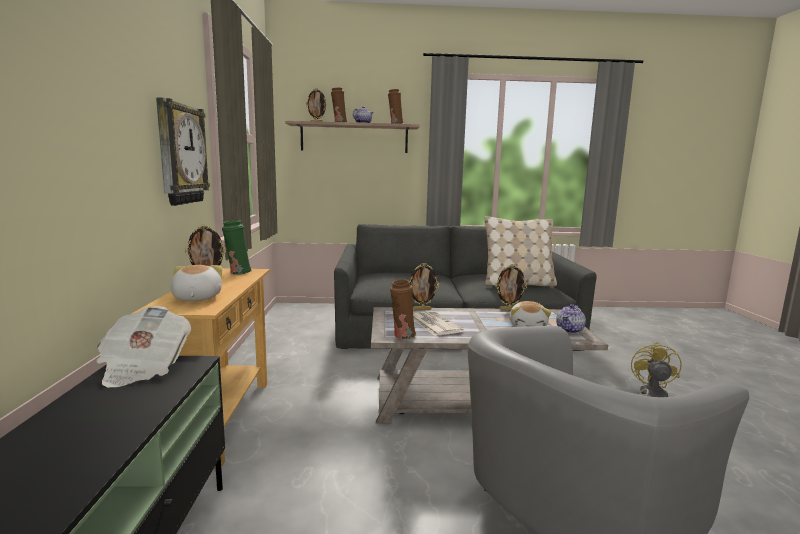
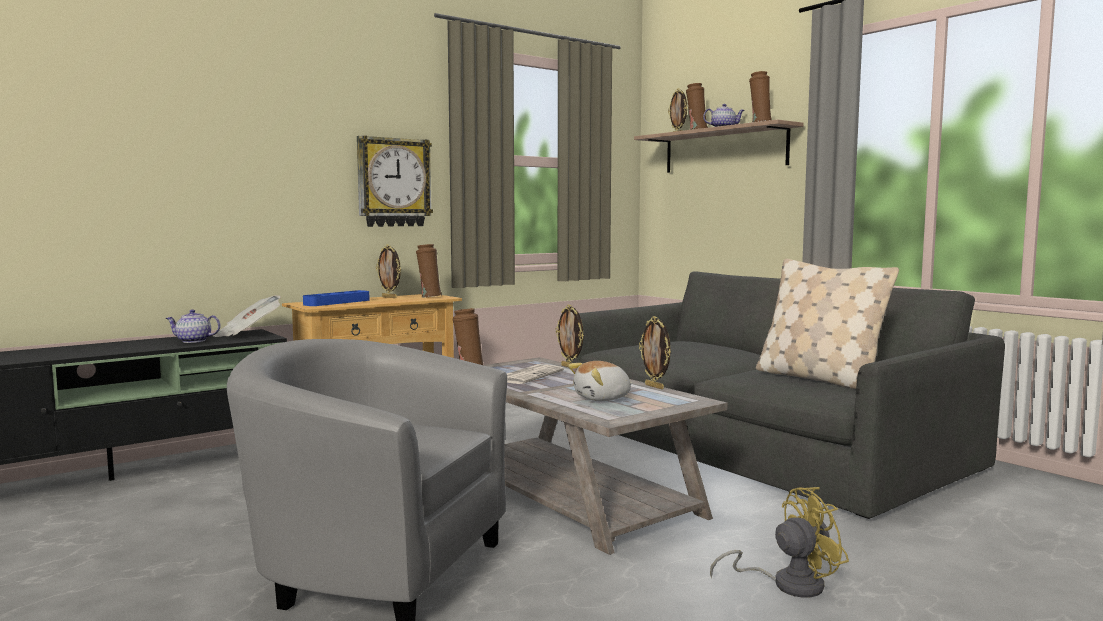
camera: 55 degrees right, 5 degrees down
(196, 298) = (337, 302): plush toy -> blue tray
(238, 272) = (429, 297): green vase -> brown vase
(570, 330) = (629, 411): teapot -> teapot (193, 341)

